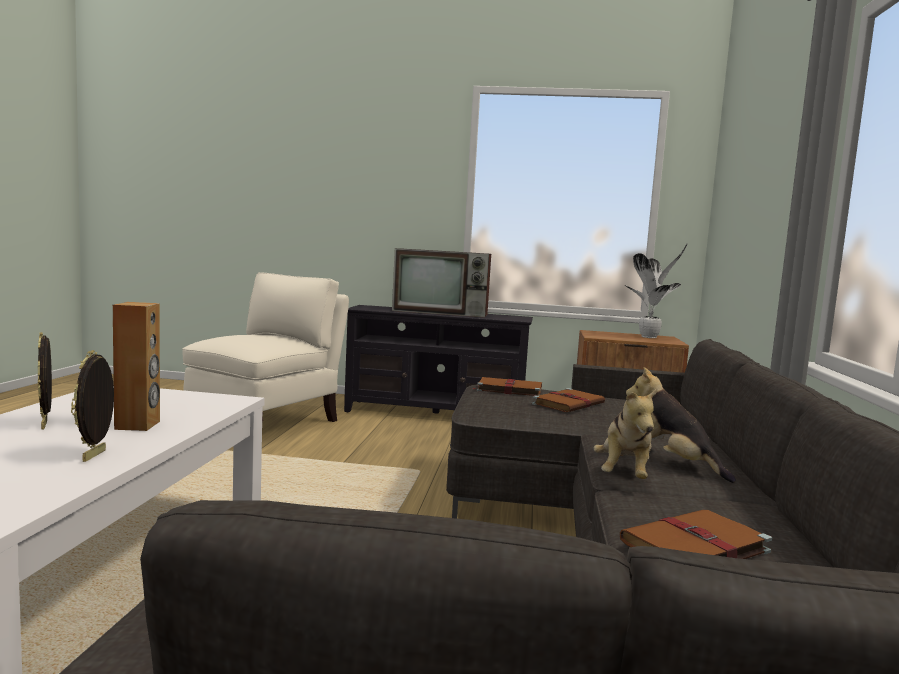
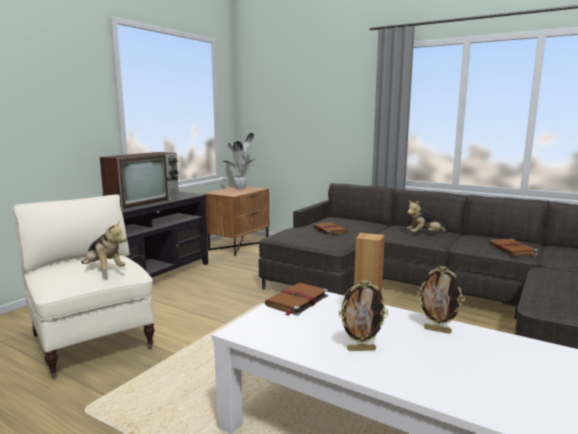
camera: 65 degrees left, 5 degrees up
(508, 389) = (292, 234): brown book -> brown book (296, 301)
(624, 475) = (440, 243): plush toy -> plush toy (103, 270)

